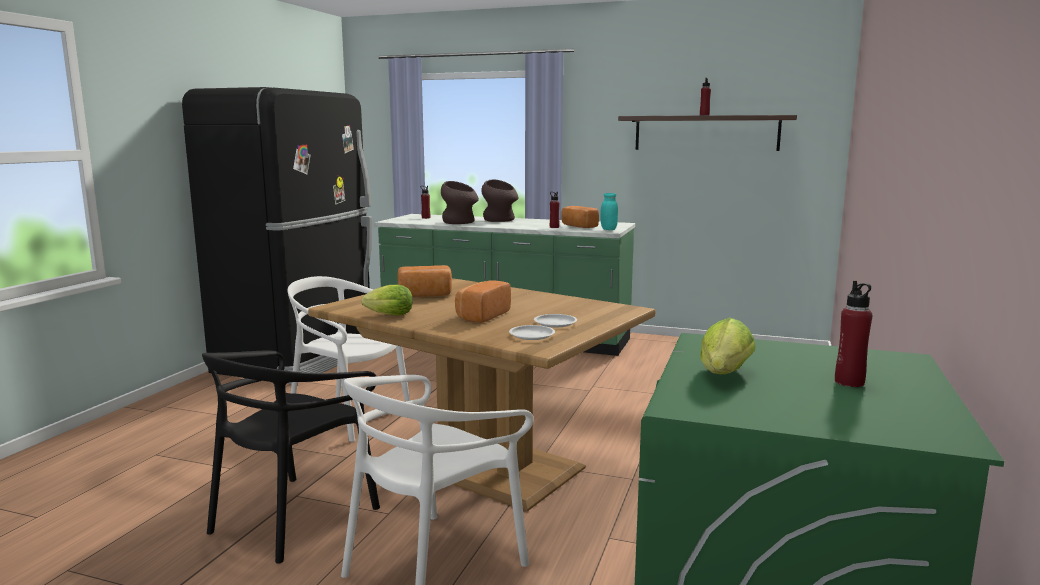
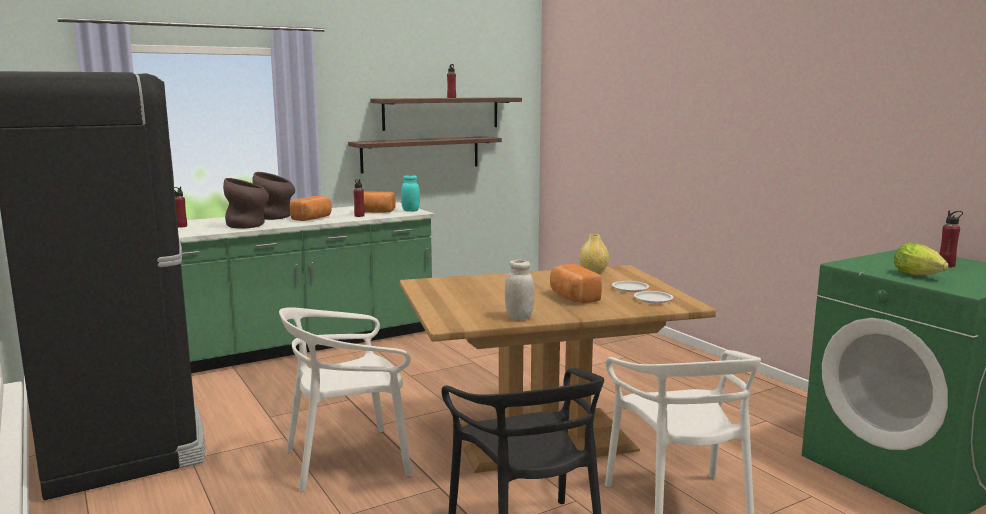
camera: 50 degrees left, 0 degrees up
(387, 315) = (519, 317): lettuce -> white jar
(425, 295) = (471, 296): bread -> bread (313, 218)
(593, 304) = (593, 271): none -> yellow vase
(677, 176) = (421, 154): none -> shelf

